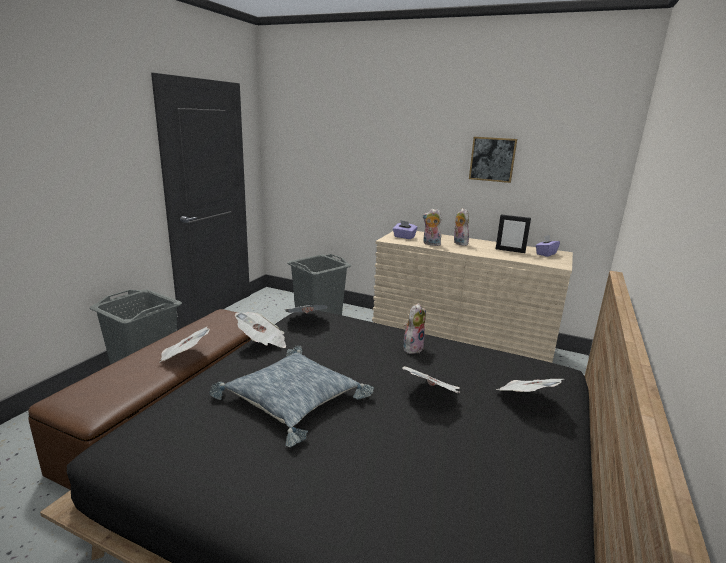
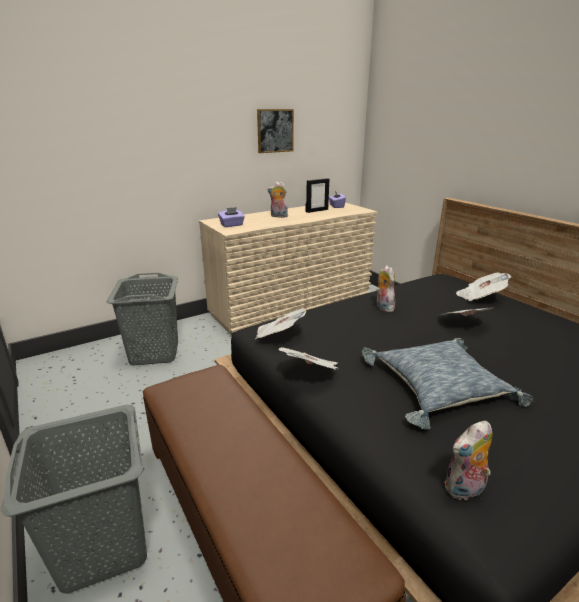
camera: 55 degrees left, 5 degrees up
(184, 356) = (261, 446): newspaper -> none
(430, 244) = (267, 223): plush toy -> plush toy (464, 490)

